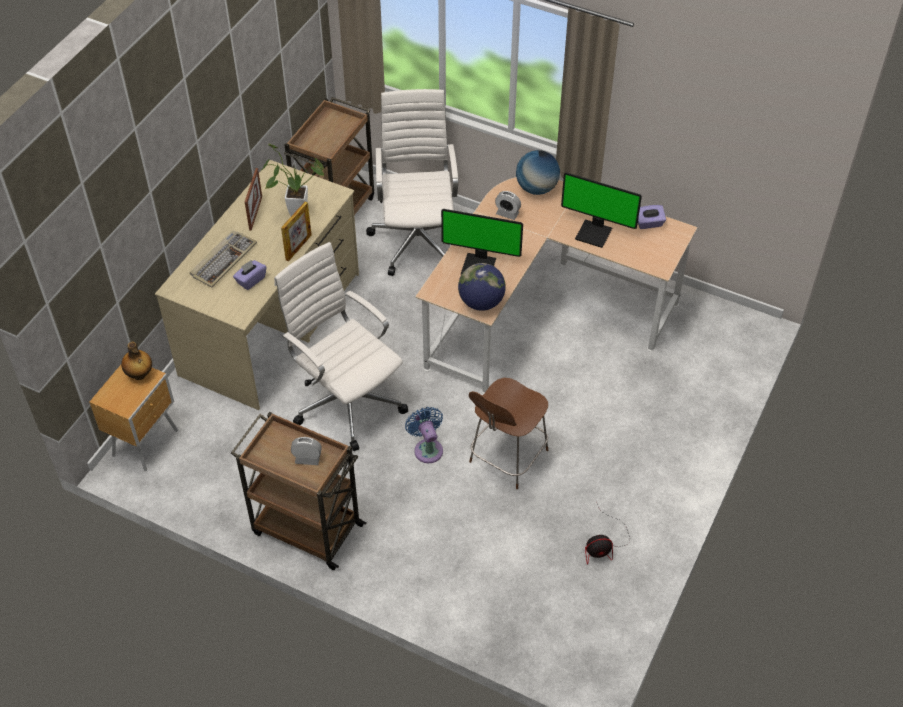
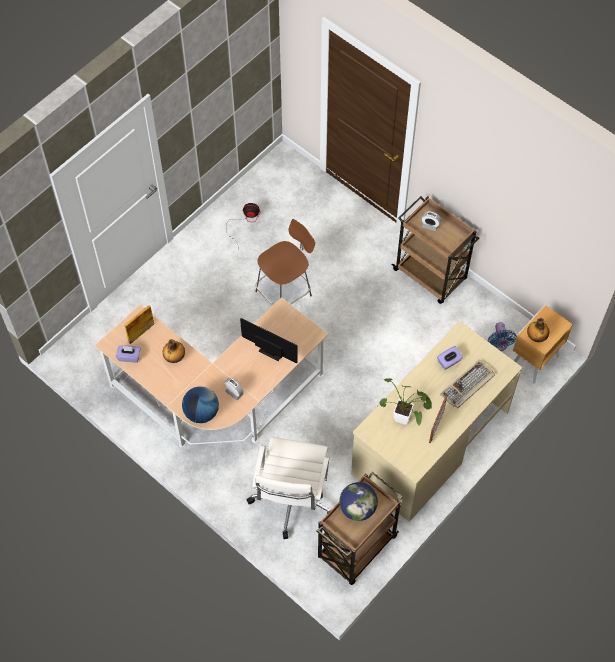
camera: 165 degrees left, 10 degrees up
(298, 247) = (408, 383): picture frame -> picture frame (141, 333)
(347, 400) = (385, 361): white office chair -> none
(427, 448) = (337, 311): blue fan -> blue fan (498, 344)
(481, 302) = (282, 317): globe -> globe (357, 508)
(594, 233) = (174, 357): monitor -> bottle

